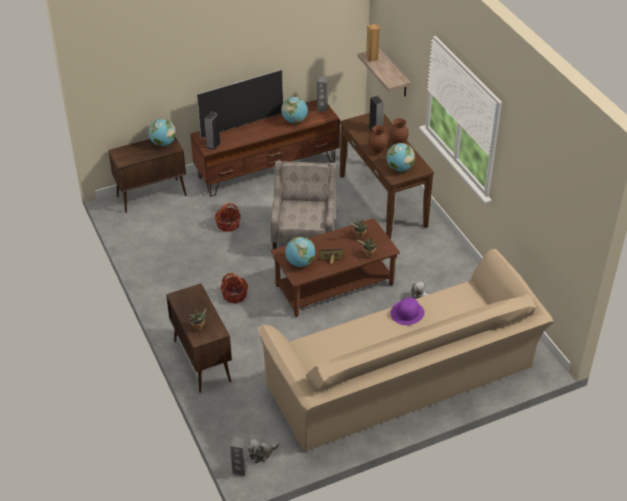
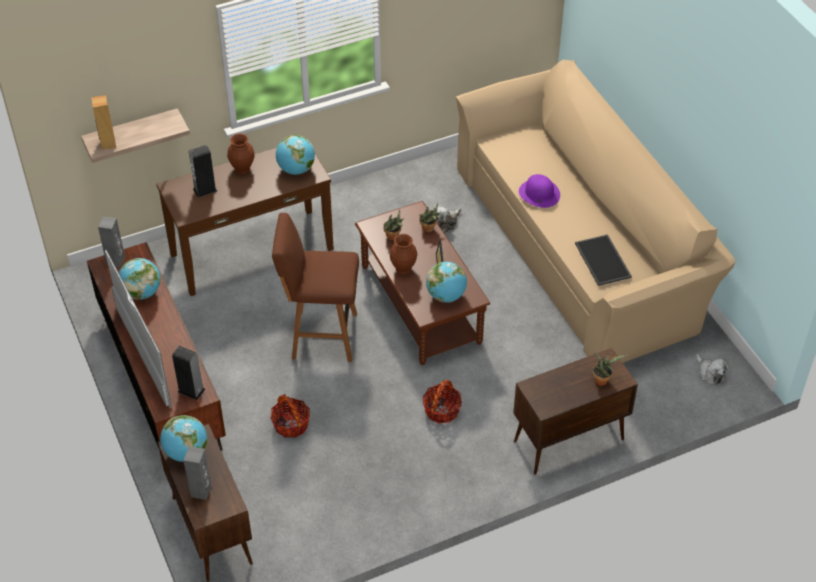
camera: 90 degrees left, 5 degrees up
(240, 470) = (738, 393): grey speaker -> grey speaker (201, 491)
(304, 236) = (321, 336): beige armchair -> brown stool
(333, 348) = (604, 260): none -> tray
(377, 151) = (256, 189): brown vase -> brown vase (403, 268)

